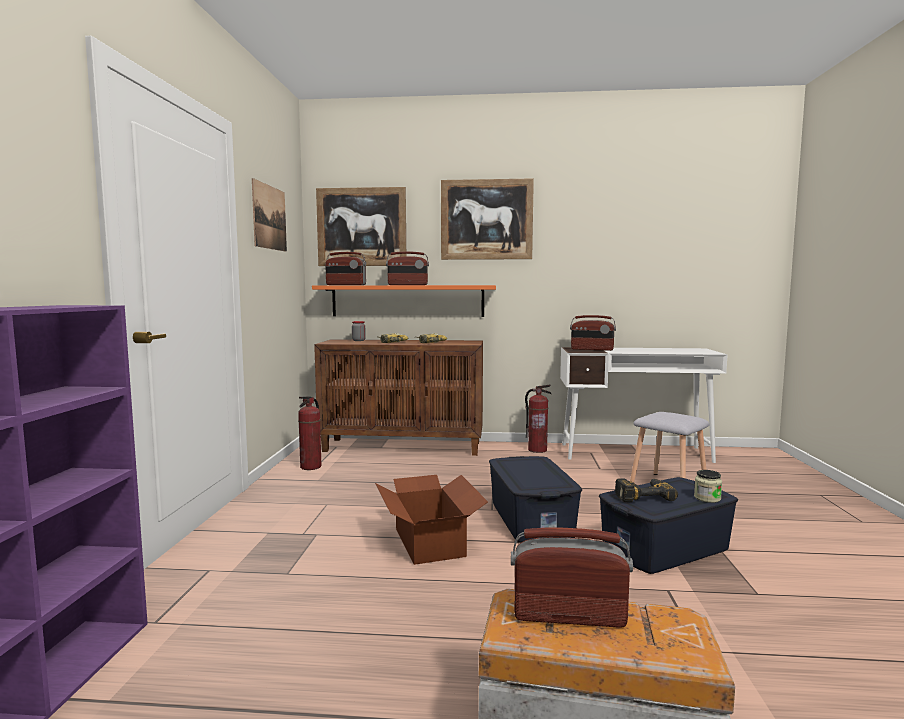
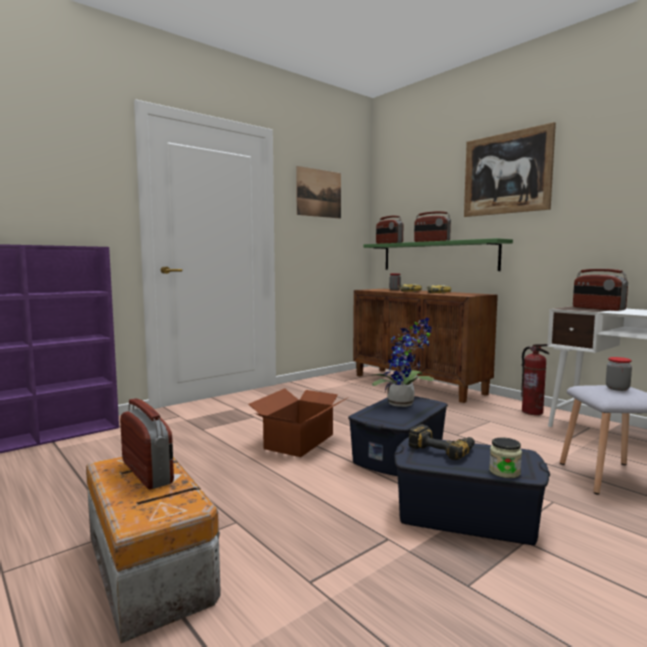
camera: 45 degrees right, 0 degrees up
(311, 467) = (330, 382): fire extinguisher -> none
(361, 227) = (407, 194): picture -> none
(407, 301) = (437, 256): orange shelf -> green shelf
(523, 467) = (404, 404): none -> potted plant
(668, 414) = (617, 388): none -> jar

